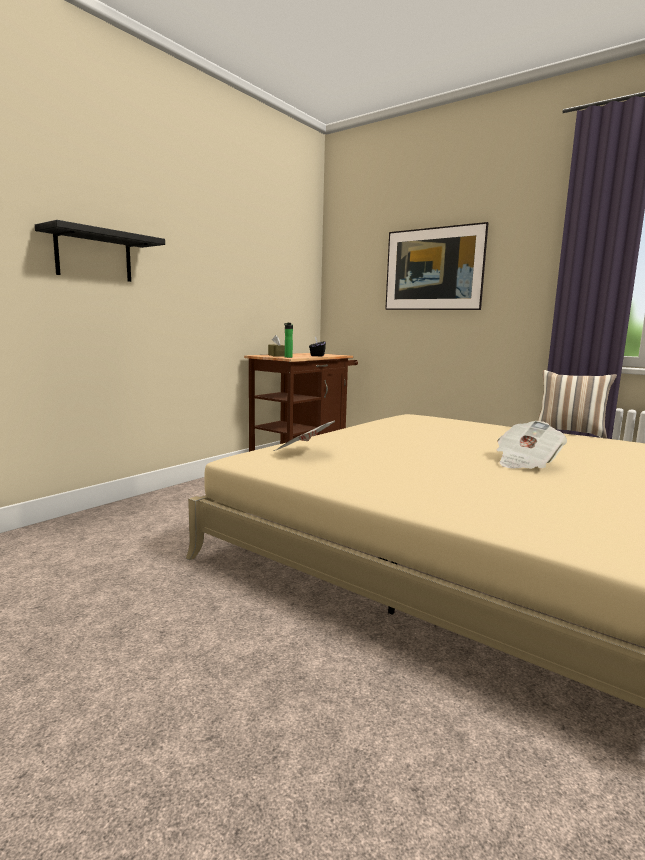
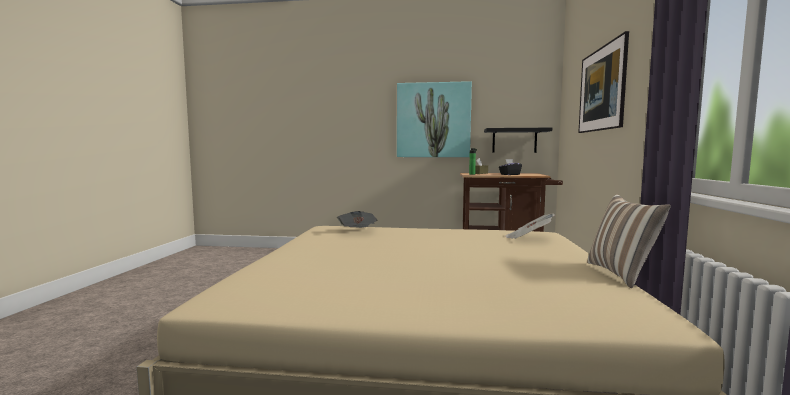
camera: 60 degrees right, 5 degrees down
(94, 256) = (354, 117): black shelf -> black shelf (514, 140)
(211, 277) = (433, 120): none -> picture
(525, 463) = (423, 267): newspaper -> newspaper (528, 238)

